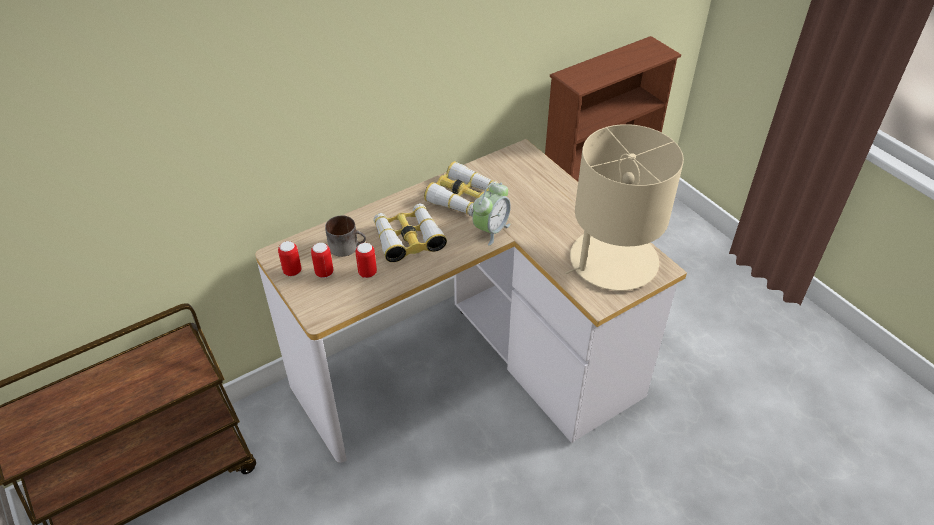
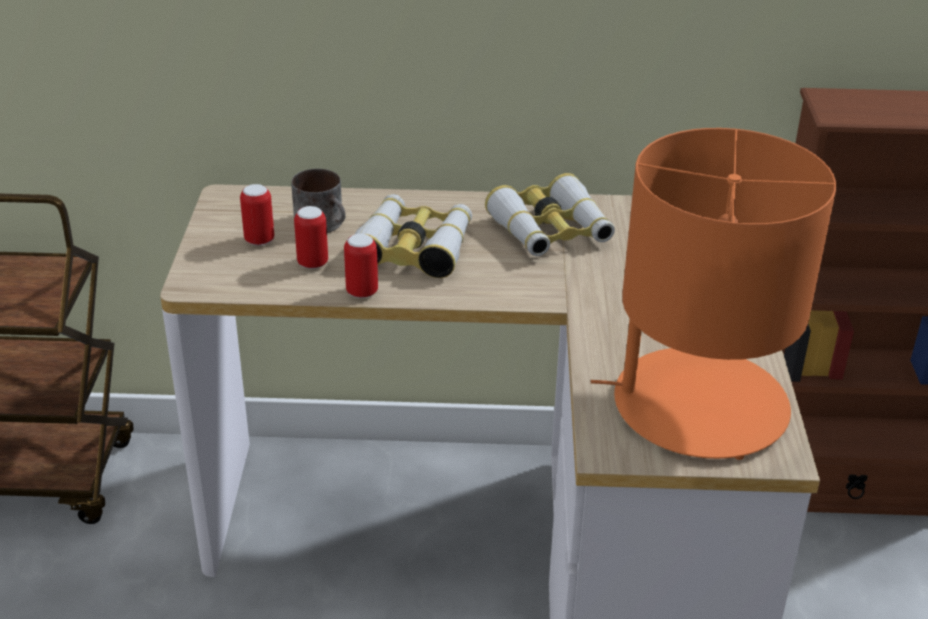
camera: 35 degrees right, 10 degrees down
(292, 271) = (223, 222): can -> can (362, 292)
(491, 230) = (545, 286): alarm clock -> none
(612, 261) = (697, 405): beige table lamp -> orange table lamp

